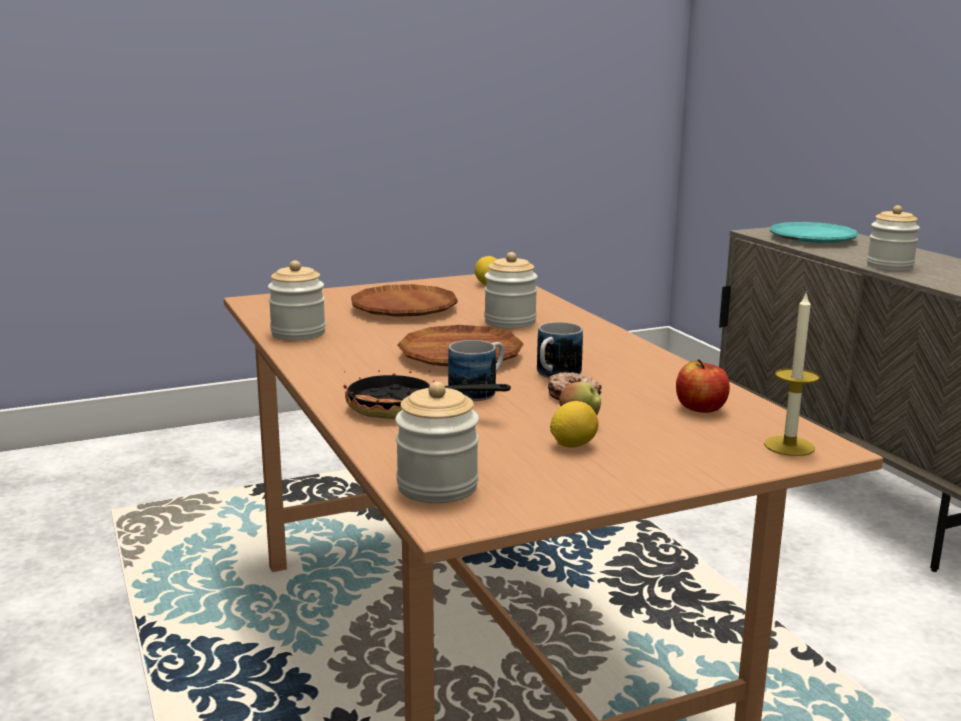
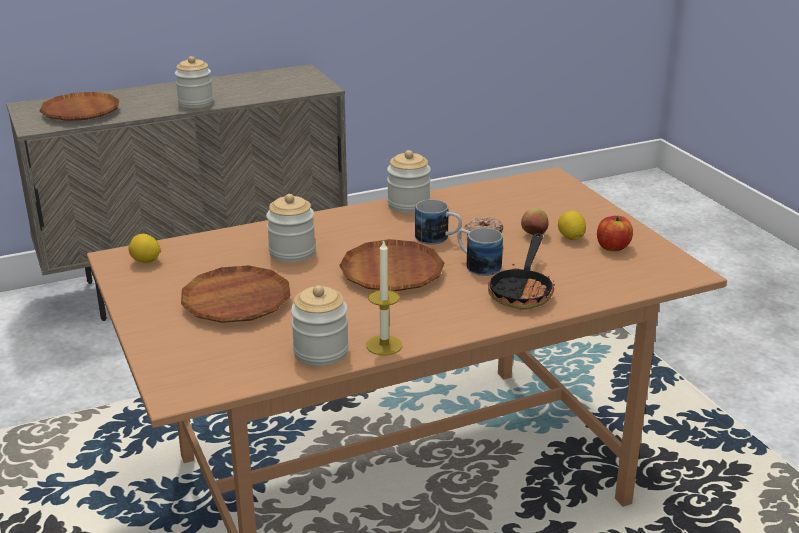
camera: 90 degrees left, 10 degrees up
(437, 487) = (649, 276): jar -> jar (408, 205)
(701, 408) = (497, 200): apple -> apple (612, 247)
(789, 446) = (552, 184): candle -> candle (384, 345)
(812, 239) = (81, 112): turquoise plate -> brown plate

